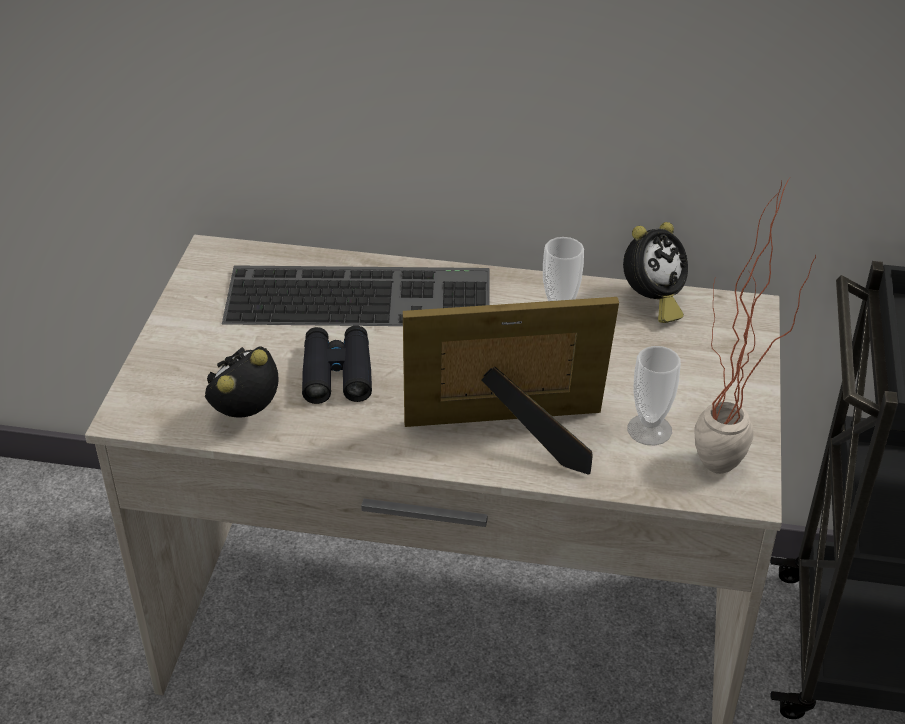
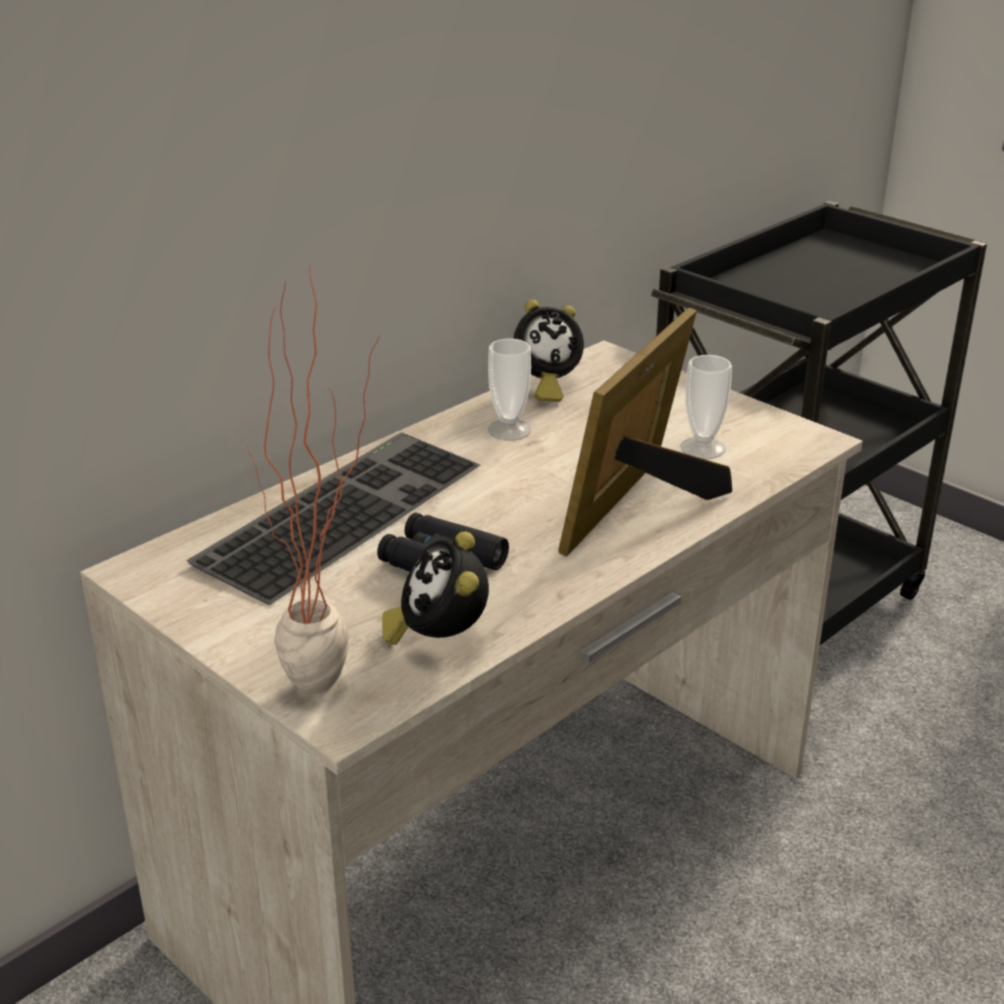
camera: 55 degrees left, 10 degrees down
(652, 302) = (545, 387): alarm clock -> alarm clock turned 75 degrees clockwise
(723, 478) = (792, 442): potted plant -> potted plant (335, 692)

